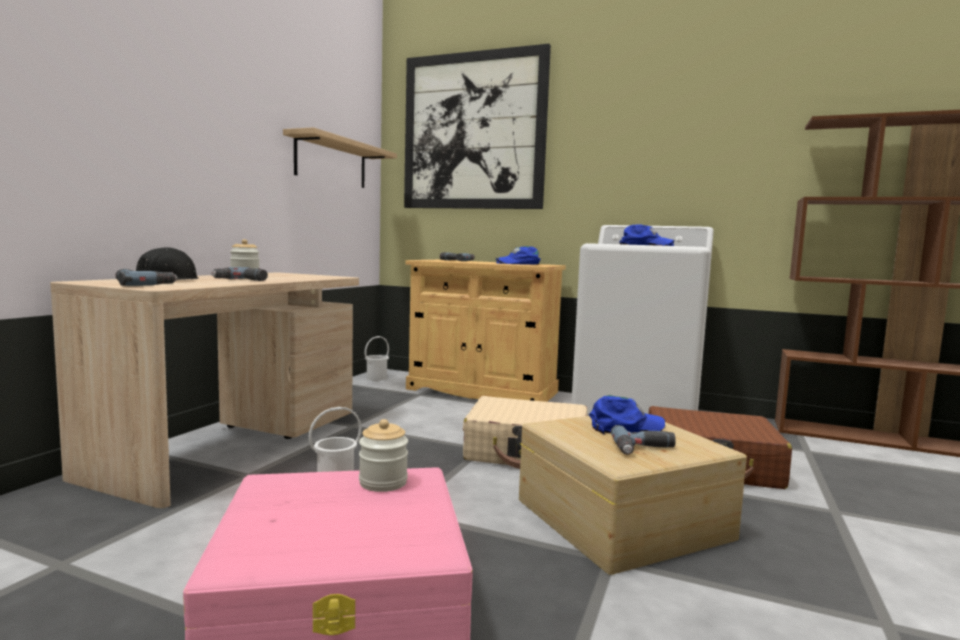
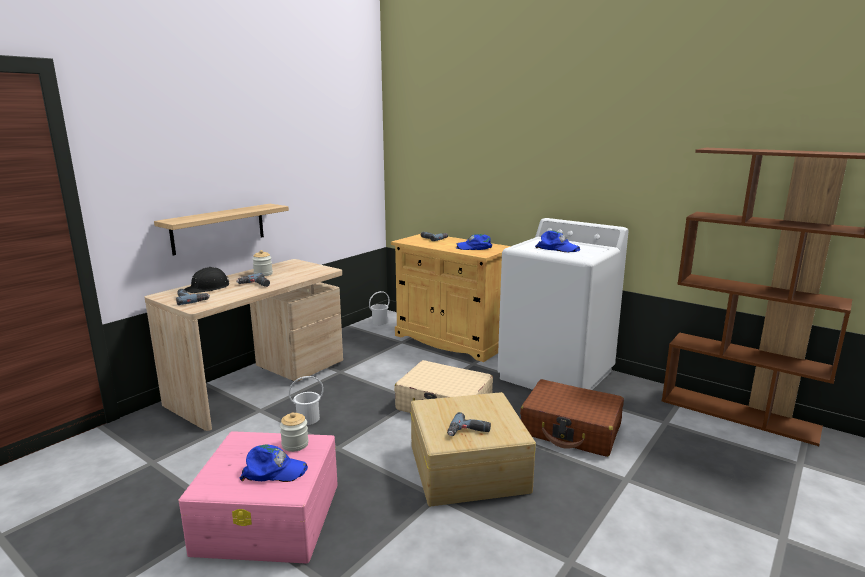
camera: 15 degrees right, 10 degrees up
(331, 162) = (336, 165): shelf -> shelf (218, 228)
(474, 132) = (449, 131): picture -> none
(625, 426) = (477, 409): blue cap -> blue cap (274, 471)

